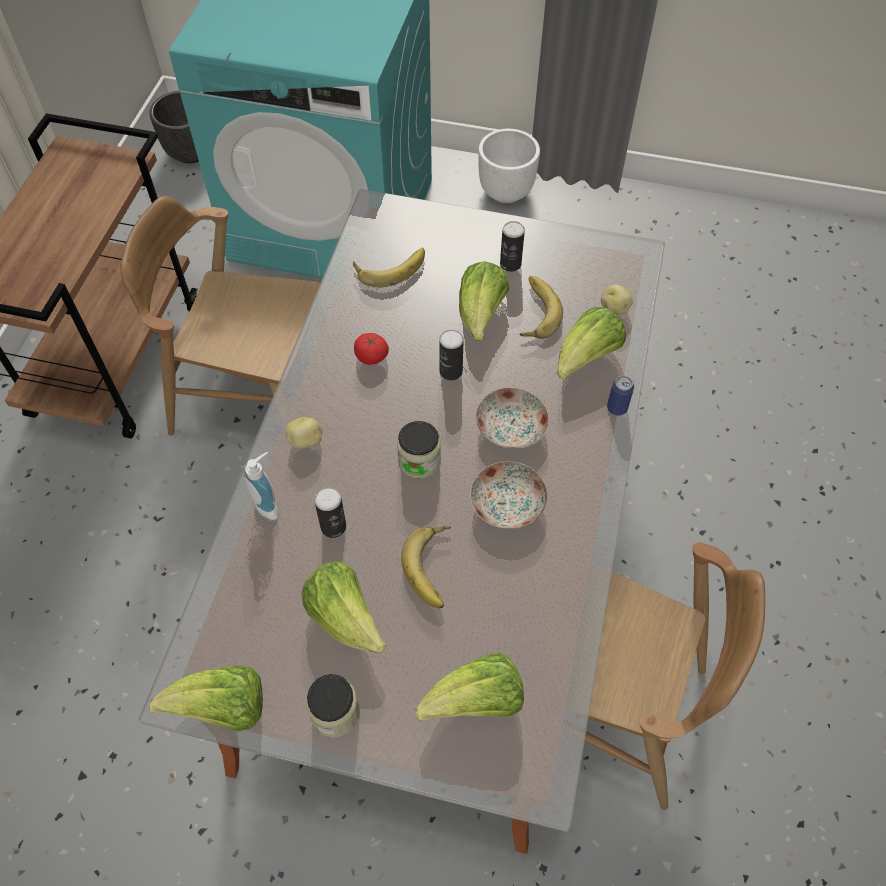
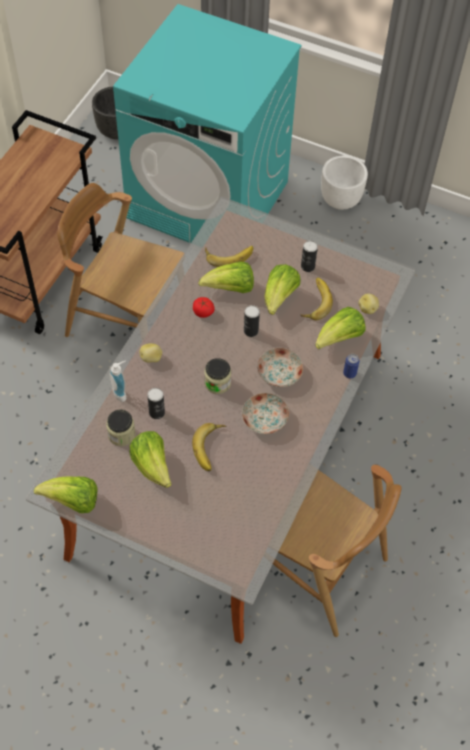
camera: 10 degrees right, 0 degrees up
(335, 713) = (135, 516): jar -> jar (121, 434)
(476, 701) = (217, 526): lettuce -> lettuce (230, 289)

